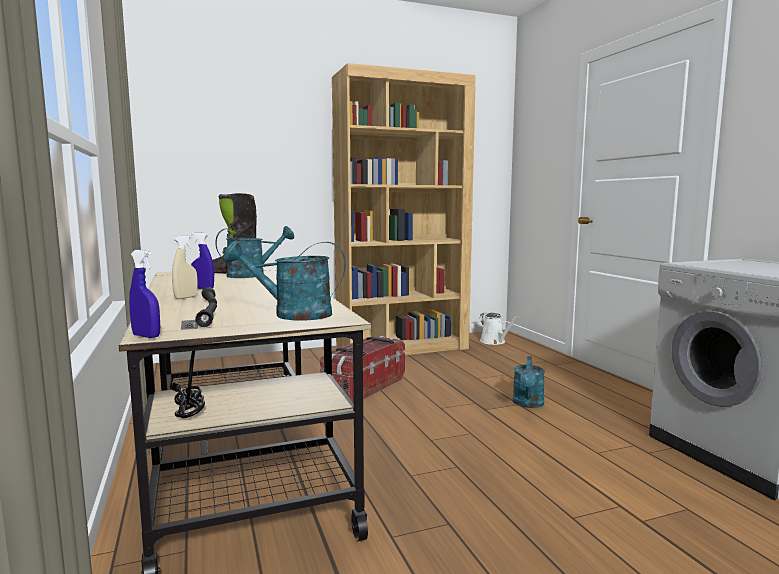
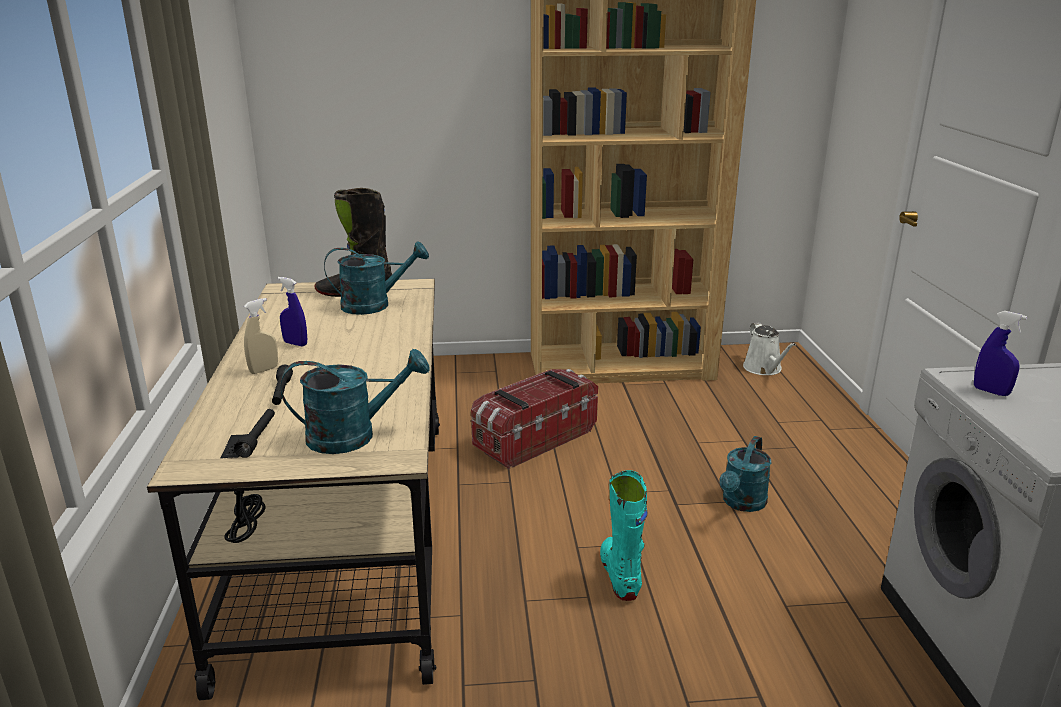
camera: 15 degrees right, 15 degrees up
(146, 336) = (179, 471): blue spray bottle -> blue spray bottle (991, 391)
(292, 314) = (354, 436): turquoise watering can -> turquoise watering can turned 150 degrees clockwise
(472, 451) = (620, 575): none -> turquoise boot

